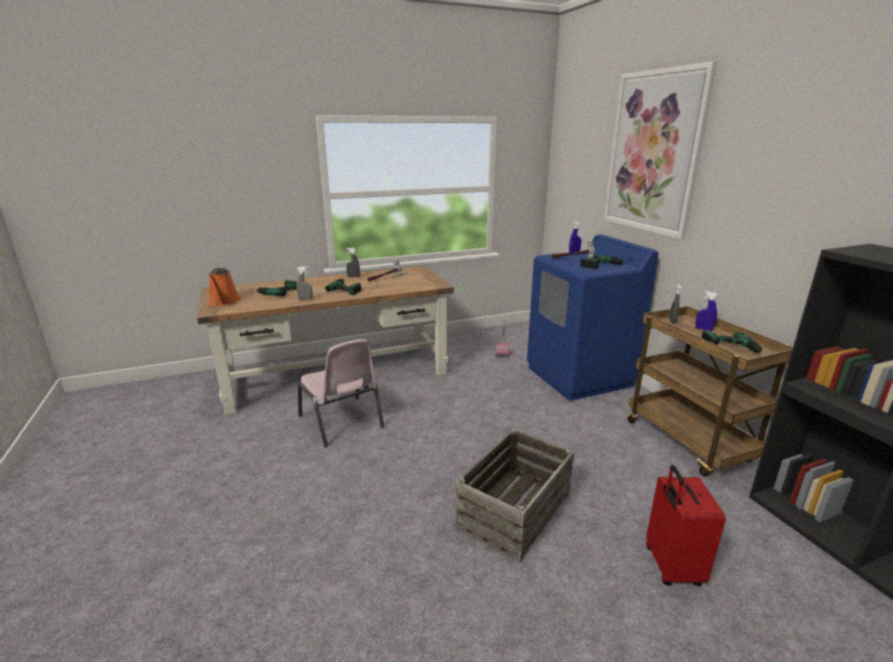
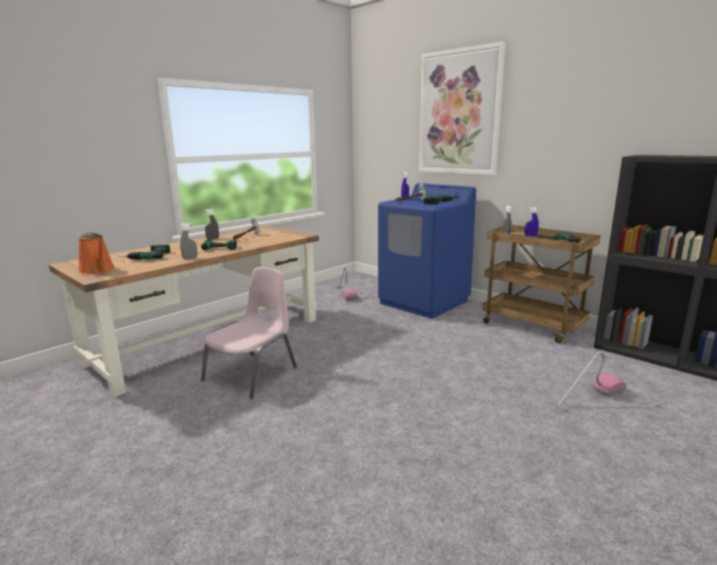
camera: 25 degrees left, 5 degrees down
(342, 422) = (252, 374): pink chair -> pink chair turned 90 degrees counterclockwise
(515, 510) = (460, 395): crate -> none
(671, 566) = (587, 397): red suitcase -> vacuum cleaner

